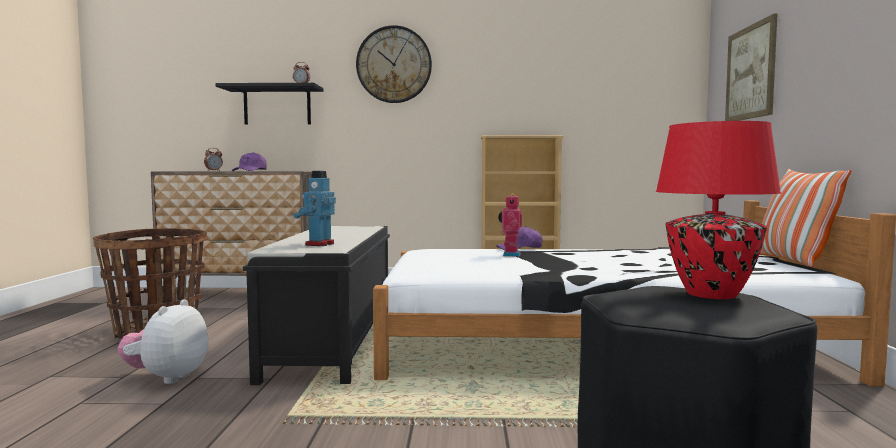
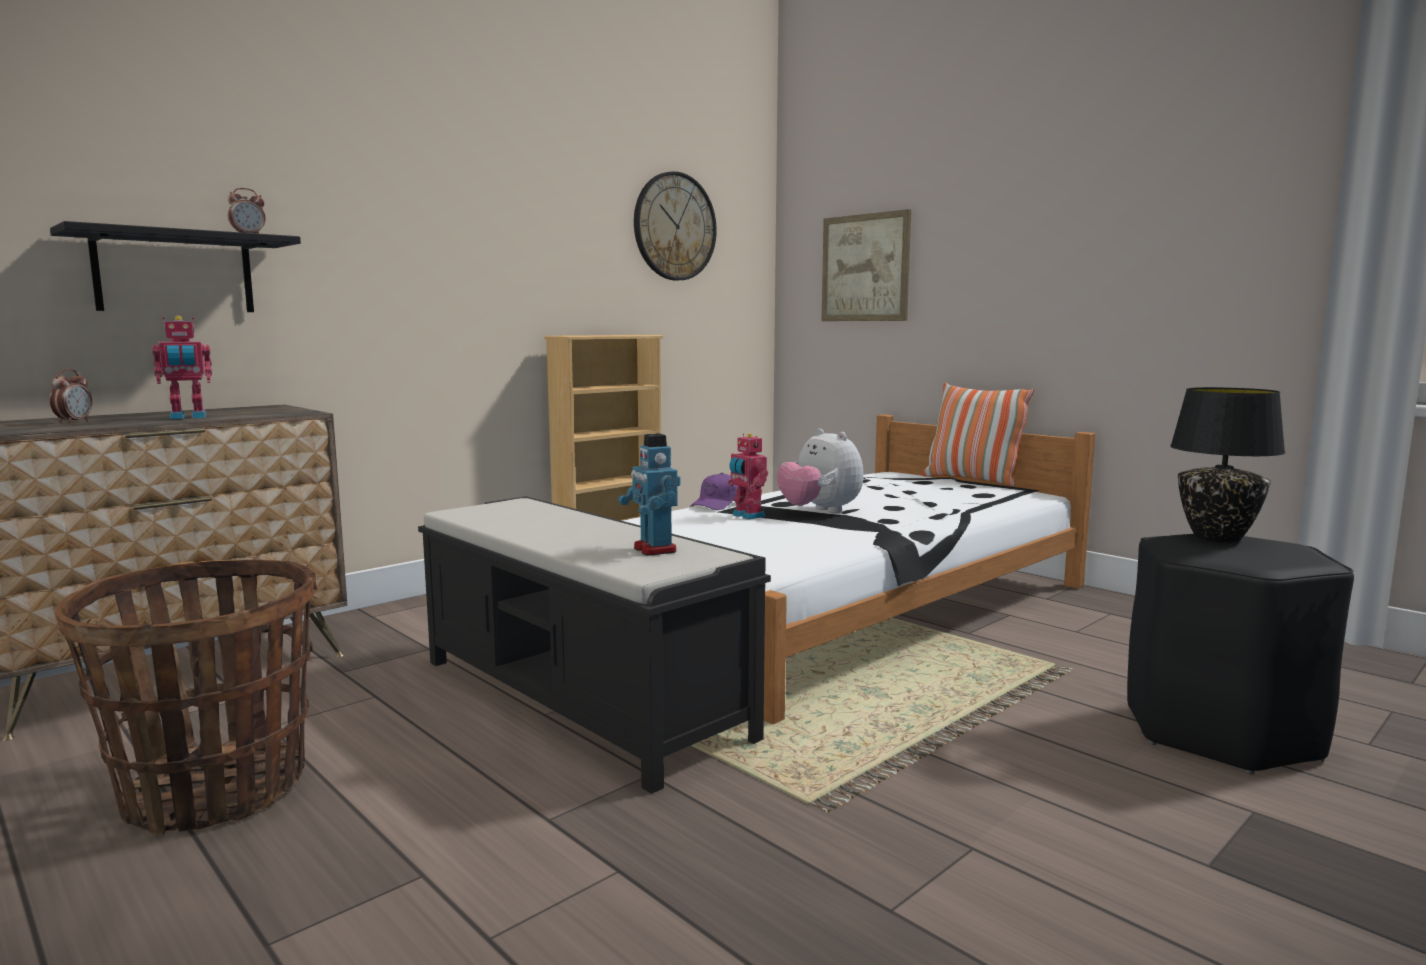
camera: 45 degrees left, 5 degrees up
(167, 378) = (505, 841): plush toy -> plush toy (819, 511)
(250, 171) = (188, 417): purple cap -> toy robot
(394, 64) = (405, 208): wall clock -> wall clock (674, 227)
(712, 294) = (1216, 537): red table lamp -> black table lamp

